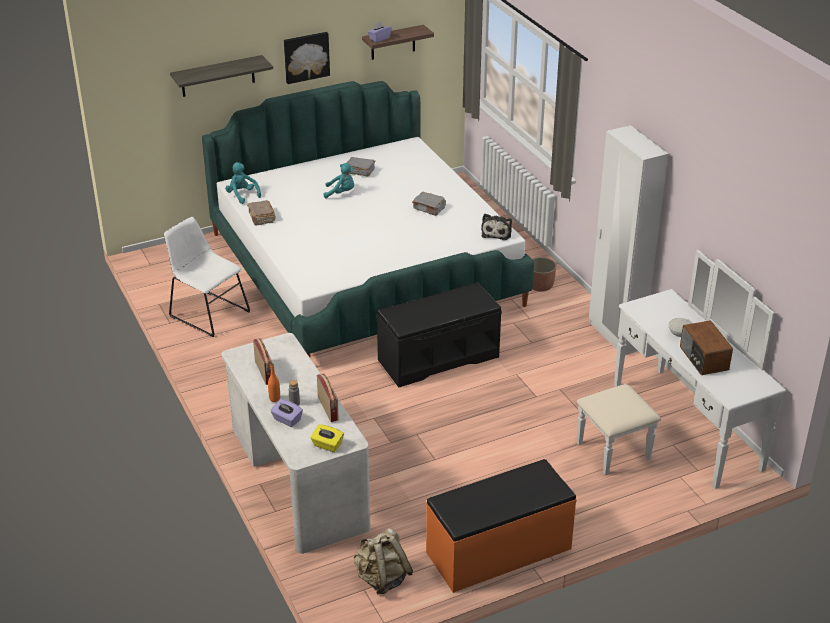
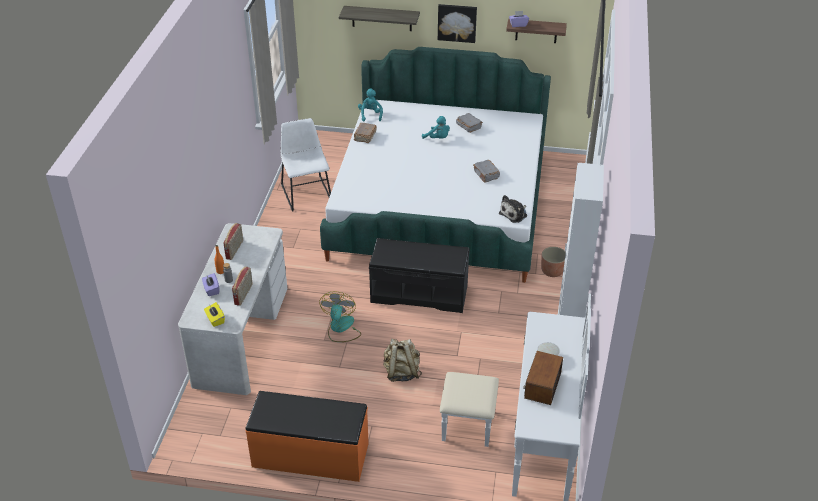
camera: 35 degrees right, 5 degrees up
(382, 579) = (220, 432): beige backpack -> beige backpack (401, 372)
(396, 424) = (341, 328): none -> fan

